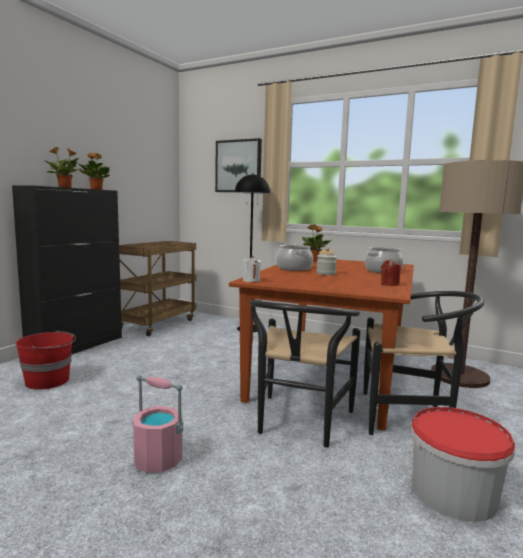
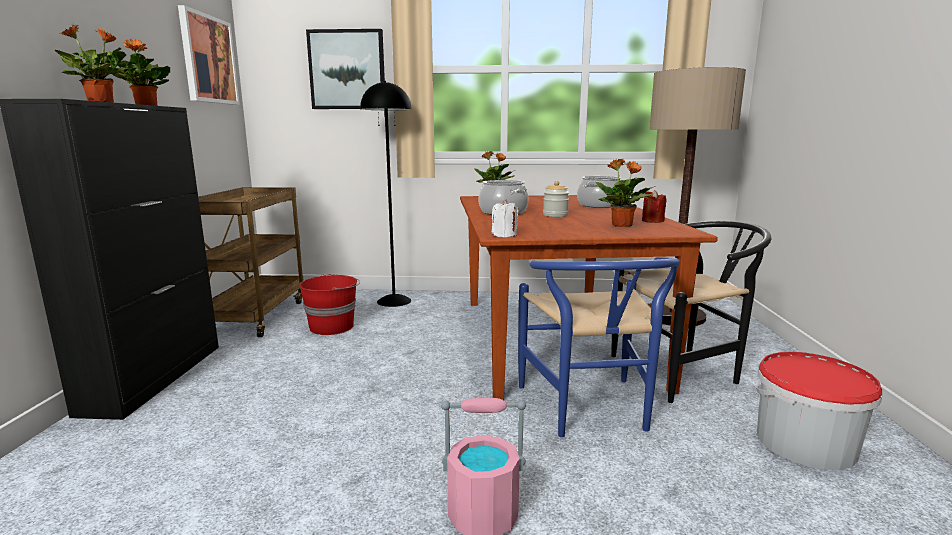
camera: 25 degrees left, 5 degrees up
(48, 381) = (167, 446): red bucket -> red bucket (332, 326)
(154, 161) = (208, 59): none -> picture
(299, 424) = (590, 411): black chair -> blue chair
(354, 284) = (622, 225): none -> potted plant

